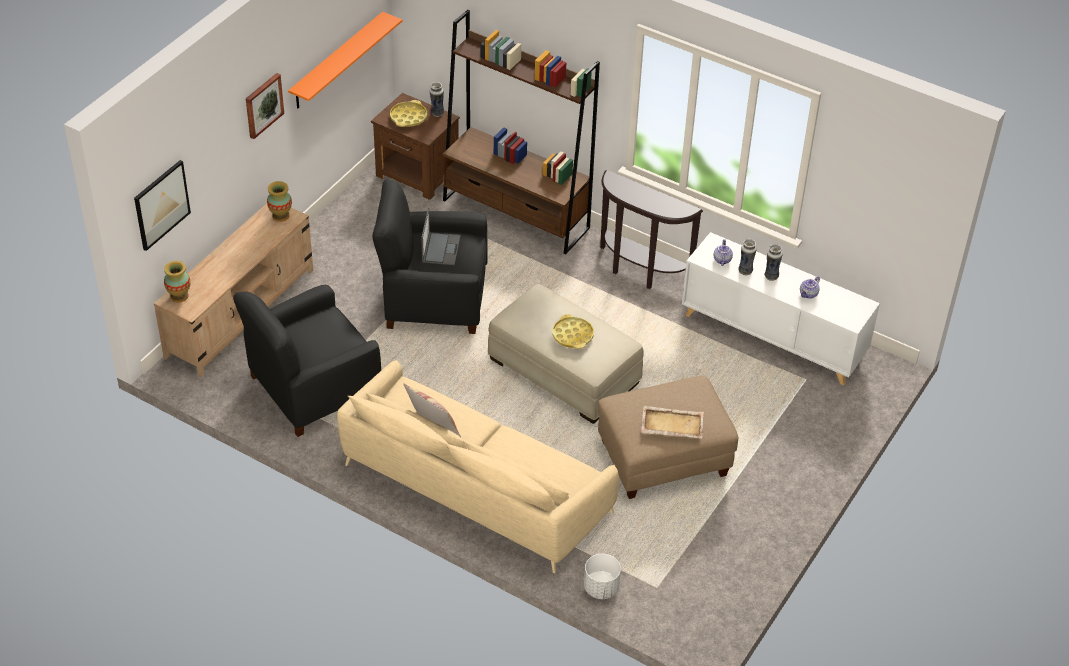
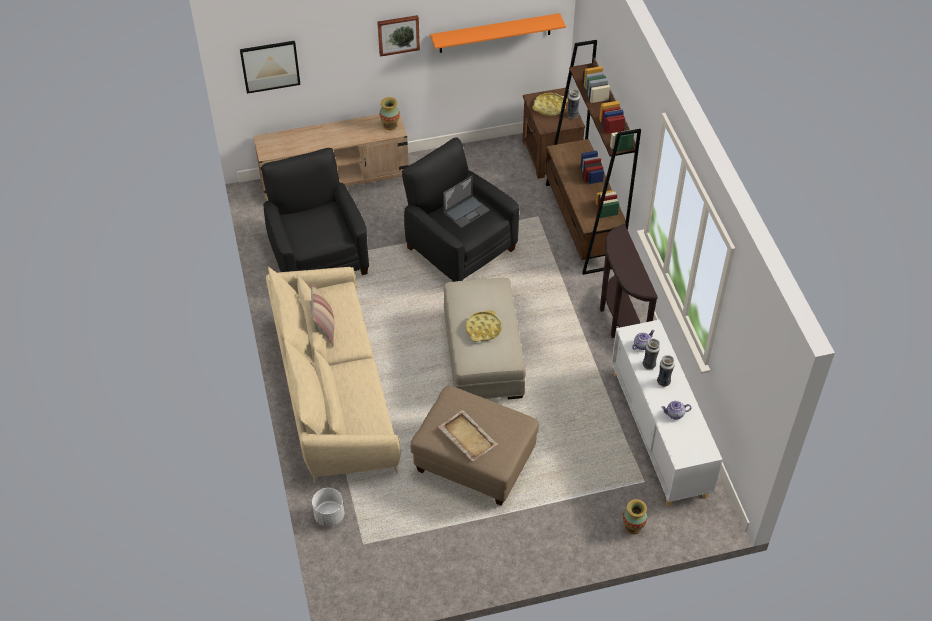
camera: 45 degrees right, 5 degrees up
(179, 296) = (272, 140): vase -> vase (633, 526)
(312, 388) = (318, 256): black armchair -> black armchair turned 60 degrees clockwise

